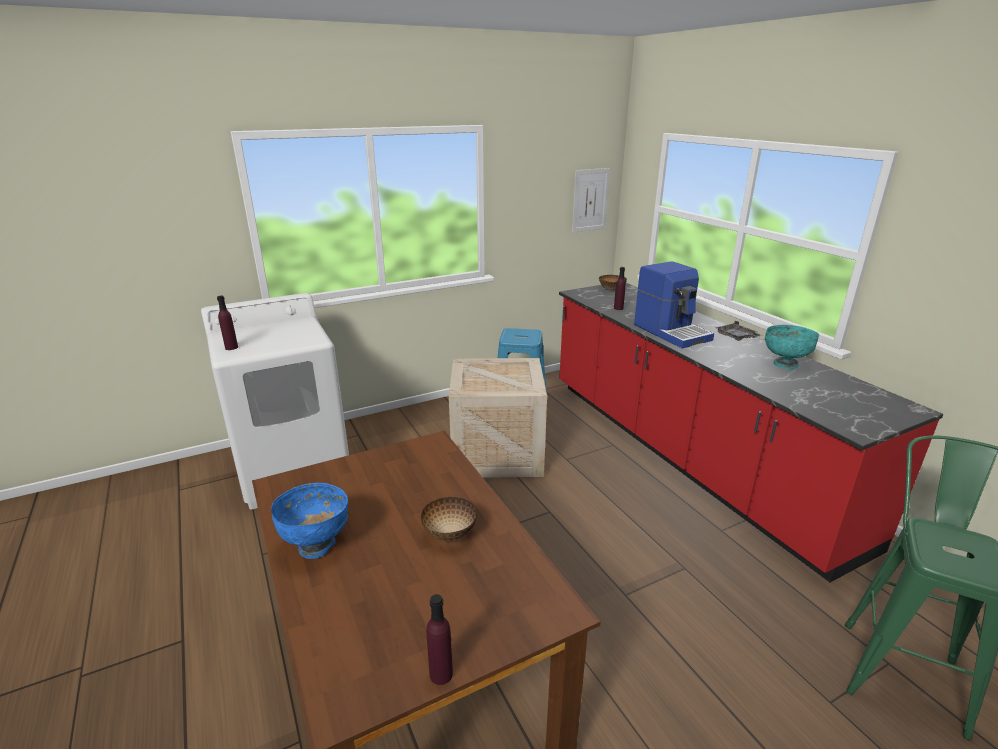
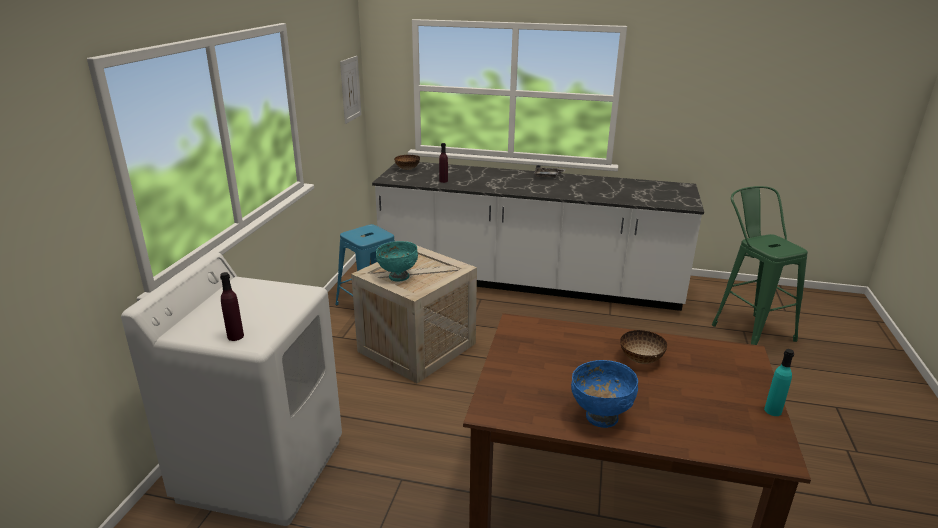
camera: 50 degrees left, 0 degrees up
(441, 674) = (773, 411): purple bottle -> turquoise bottle
(672, 332) = (510, 185): coffee machine -> none
(686, 454) = (529, 282): red counter -> white counter
(785, 364) = (600, 183): turquoise bowl -> turquoise bowl (398, 276)

